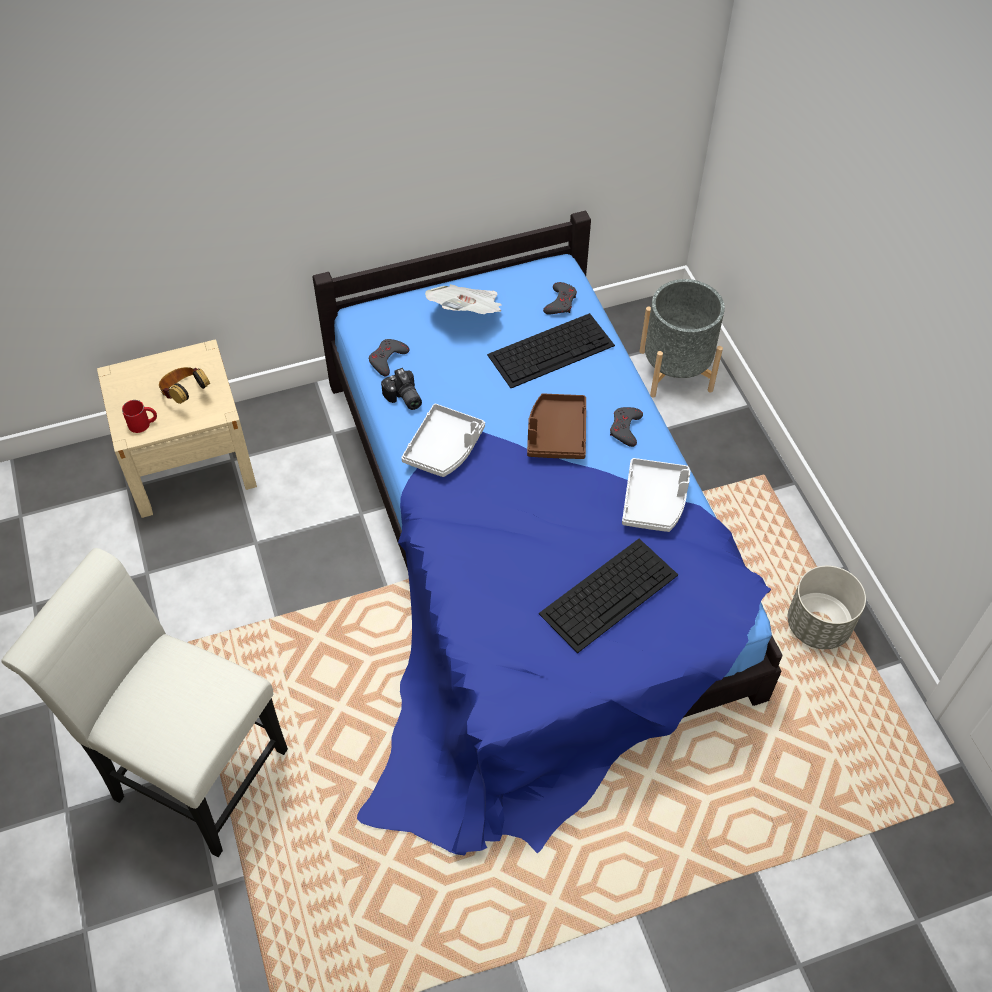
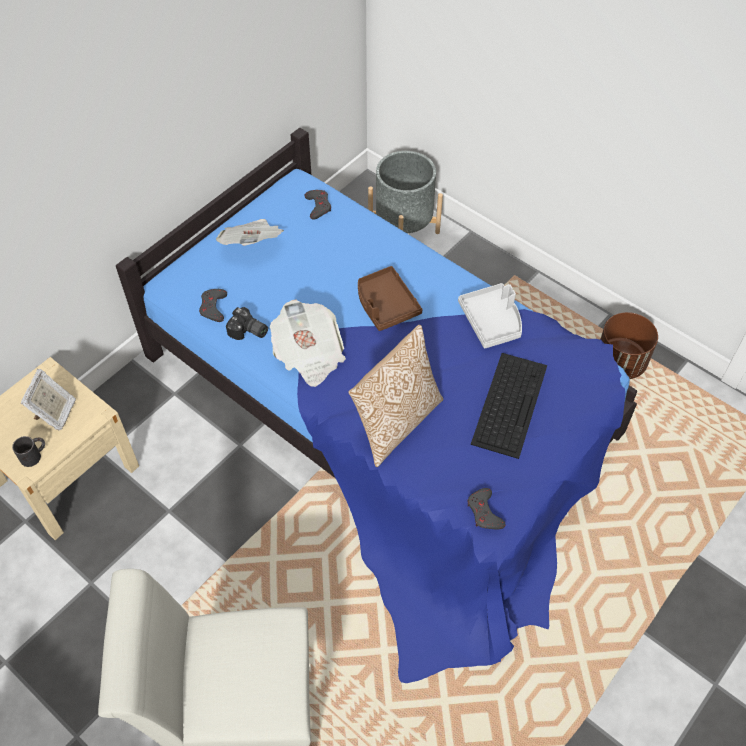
camera: 30 degrees left, 0 degrees up
(143, 423) = (34, 455): red mug -> black mug
(185, 394) = (55, 414): headphones -> picture frame
(444, 448) = (309, 355): grey tray -> newspaper
(480, 555) = (396, 423): none -> pillow
(551, 349) = (336, 244): keyboard -> none
(625, 428) = (432, 278): grey game controller -> grey game controller (484, 512)
(818, 626) = (620, 363): grey planter -> brown planter

